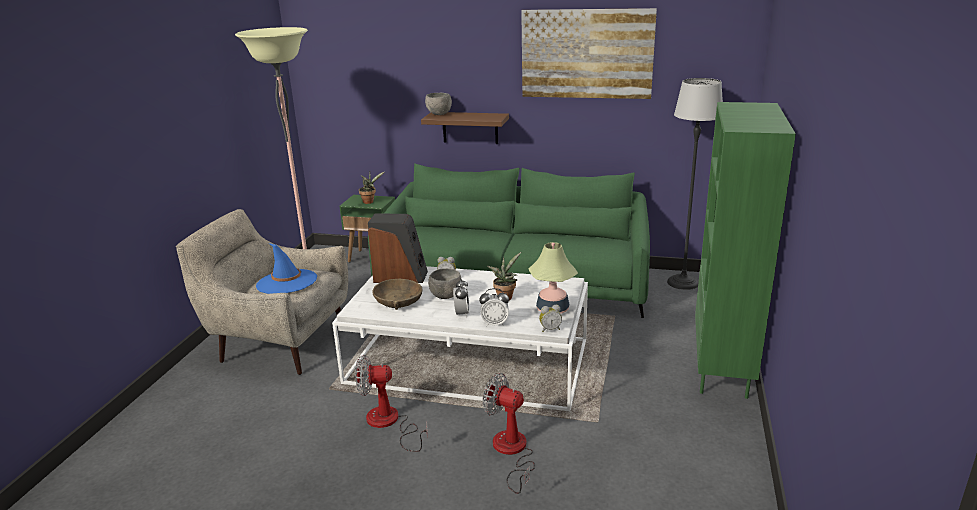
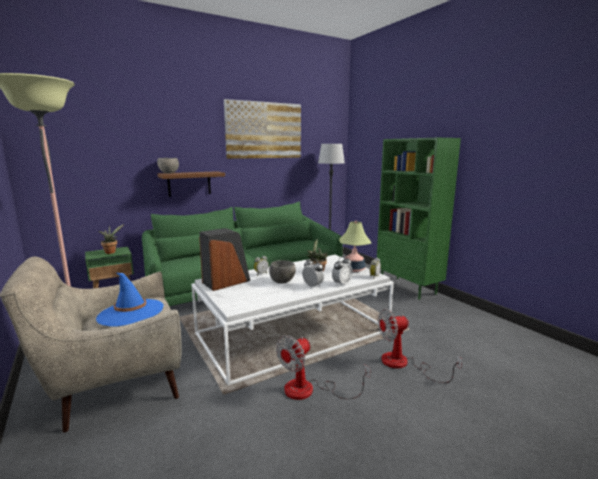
camera: 45 degrees left, 10 degrees down
(398, 300) = (255, 293): brown bowl -> none

